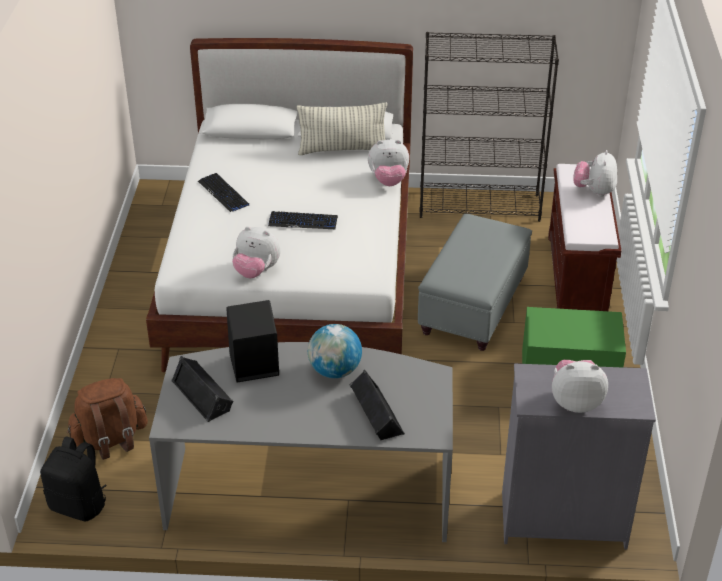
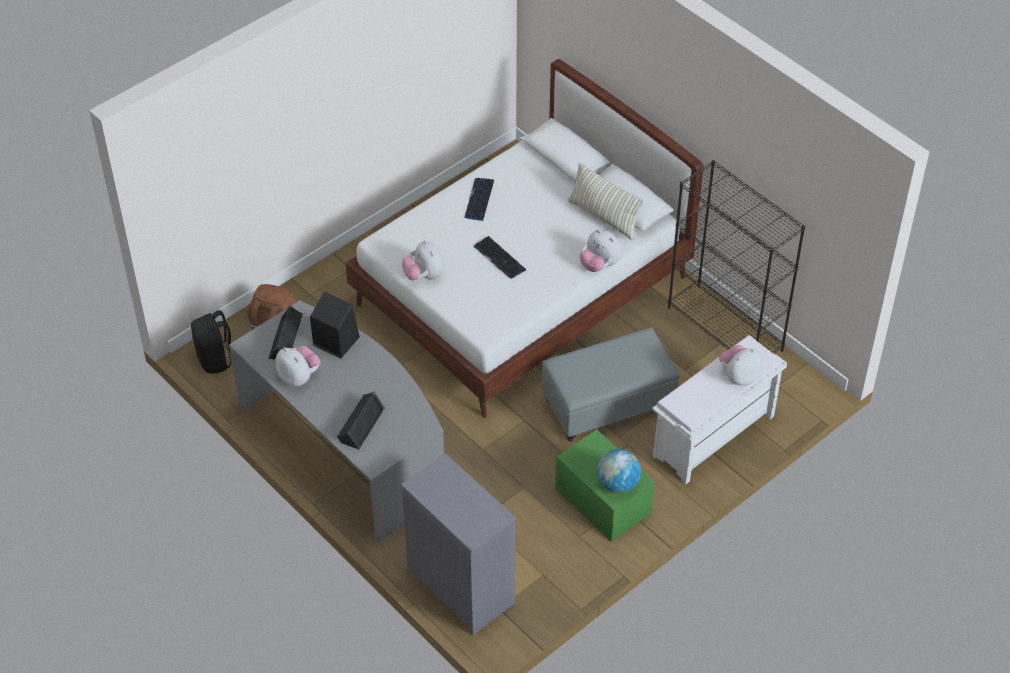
camera: 45 degrees right, 10 degrees up
(335, 371) = (374, 380): globe -> globe (617, 483)
(575, 402) = (443, 503): plush toy -> plush toy (299, 377)
(577, 277) = (713, 437): brown bench -> white bench

